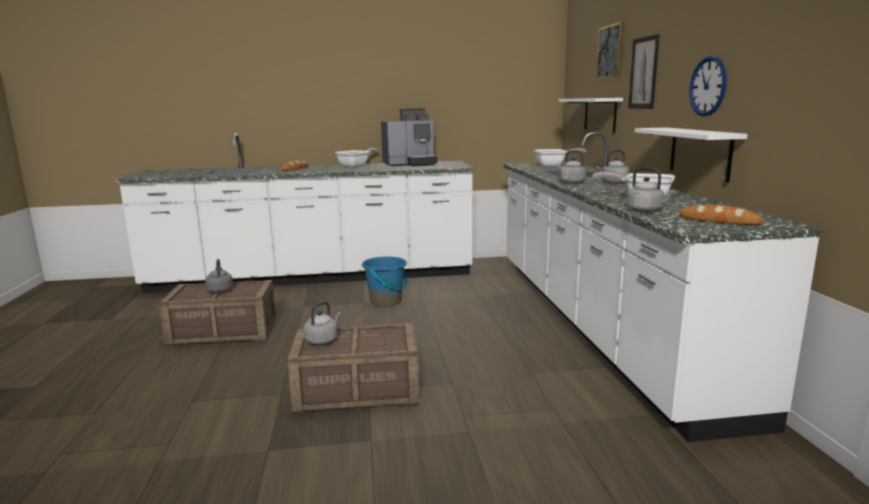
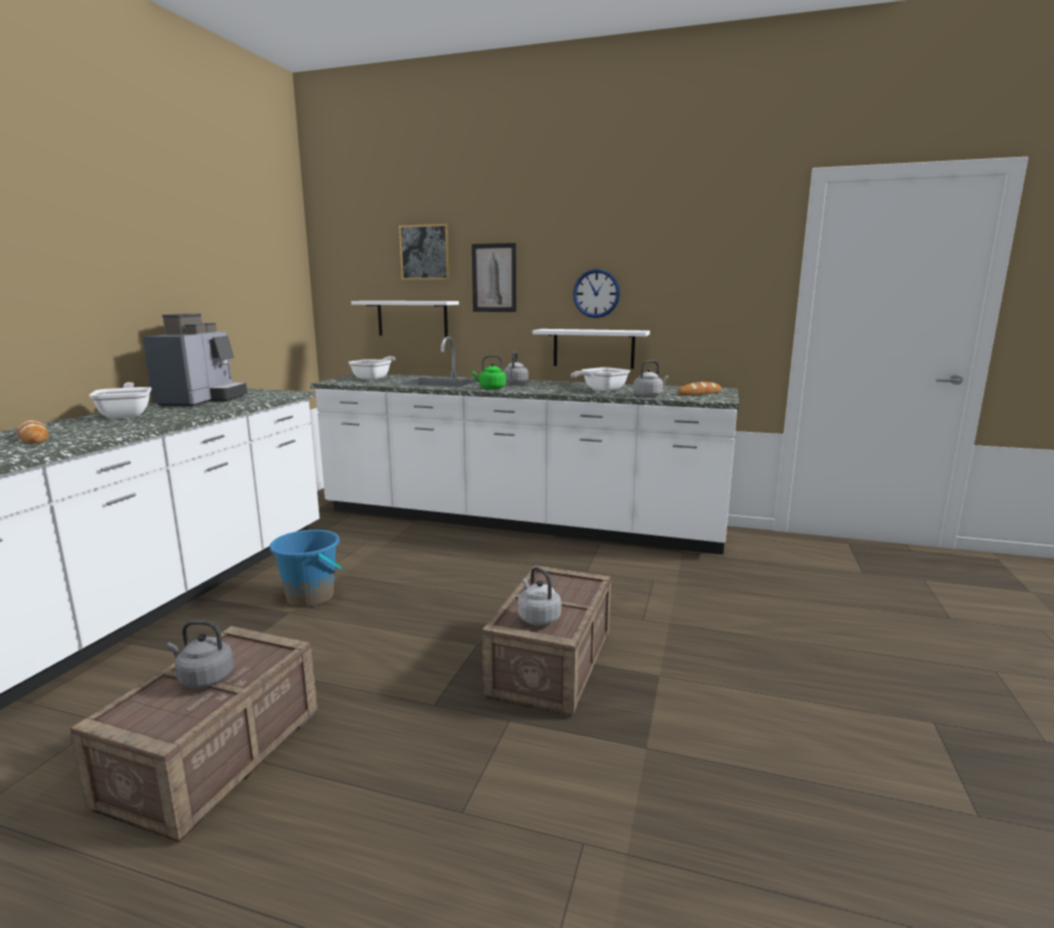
camera: 65 degrees left, 0 degrees up
(570, 182) = (491, 388): grey kettle -> green kettle

